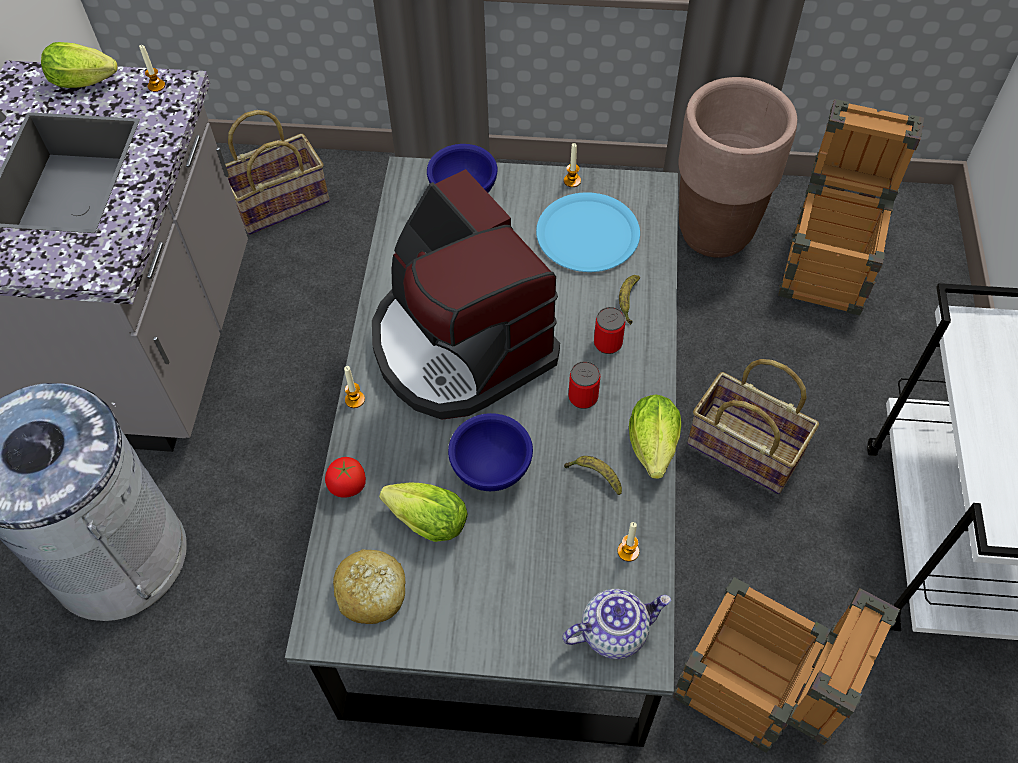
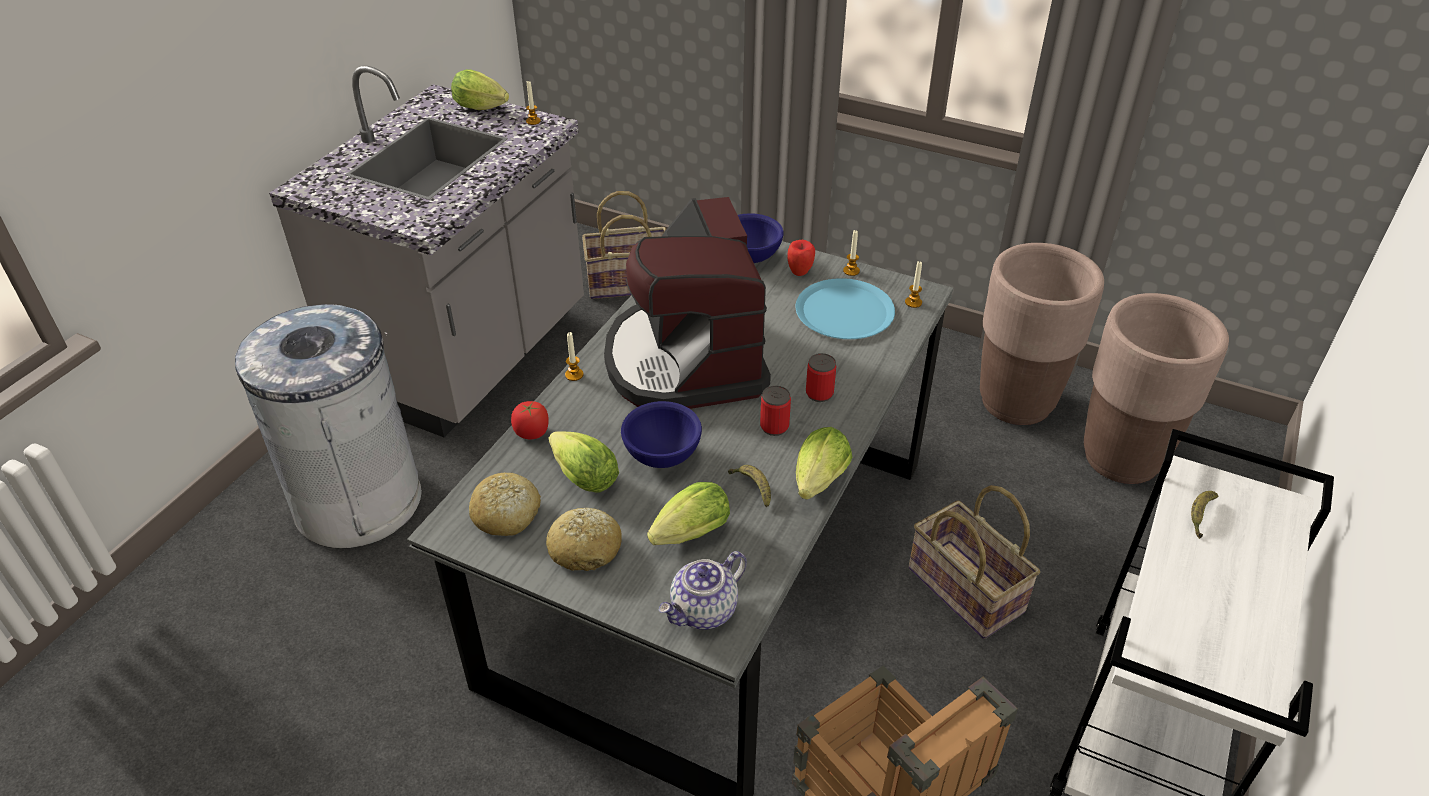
camera: 20 degrees right, 15 degrees down
(469, 603) = (585, 548): none -> bread
(522, 197) = (800, 272): none -> apple
(559, 553) = (687, 536): none -> lettuce
(614, 631) = (704, 611): teapot -> teapot turned 135 degrees clockwise
(628, 301) = (855, 368): banana -> banana (1199, 516)
(628, 551) = (752, 554): candle -> candle (913, 302)
(828, 265) = (1122, 458): crate -> brown planter

